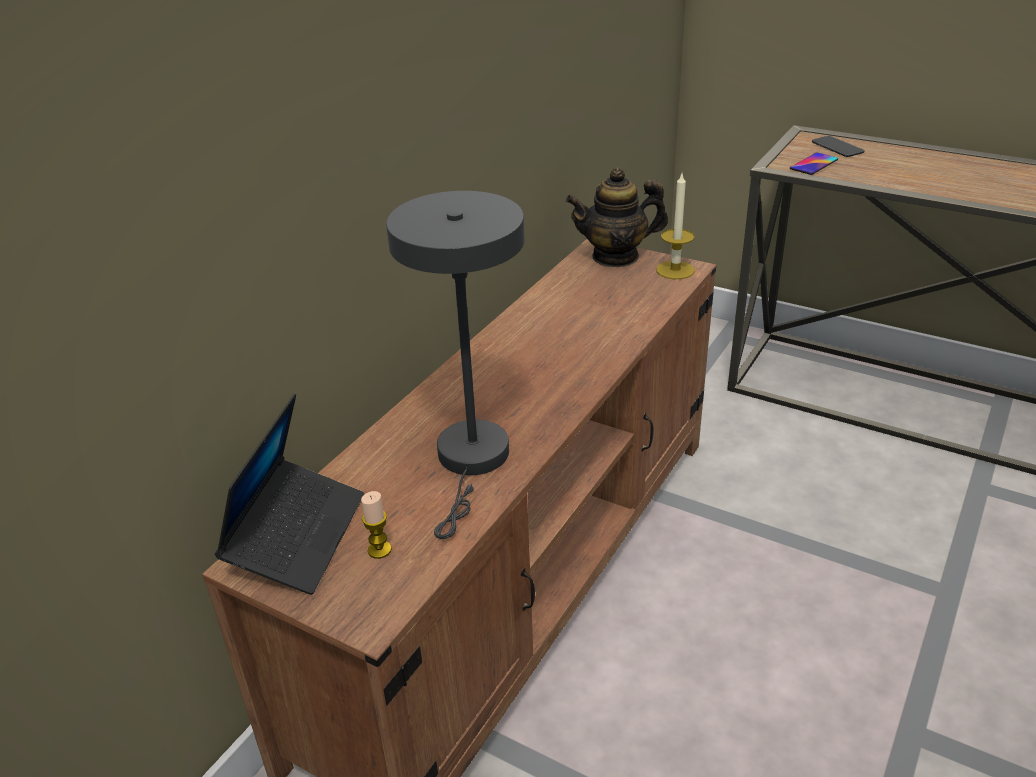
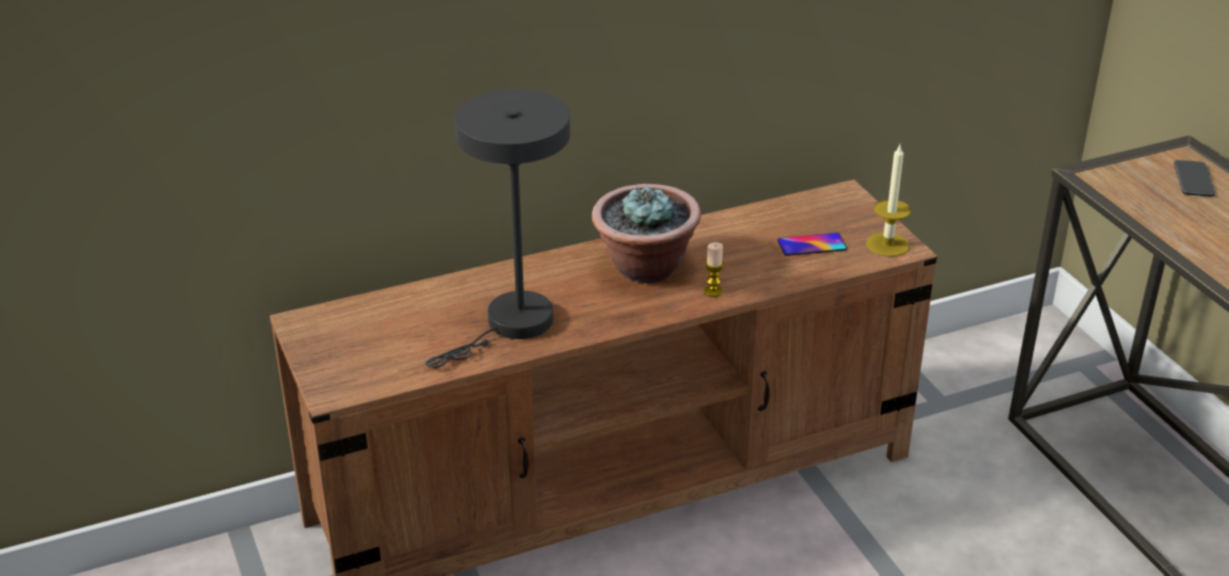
camera: 35 degrees right, 0 degrees up
(297, 535) = (346, 319): laptop -> none
(379, 550) = (384, 354): candle -> candle (713, 291)
(523, 361) = (645, 268): none -> potted plant
(615, 257) = (850, 209): teapot -> none
(814, 164) = (1129, 188): phone -> phone (811, 245)

